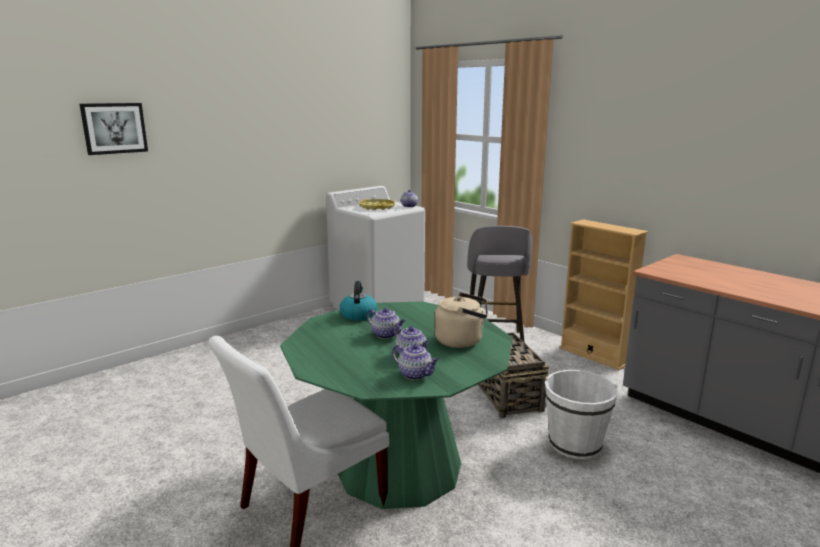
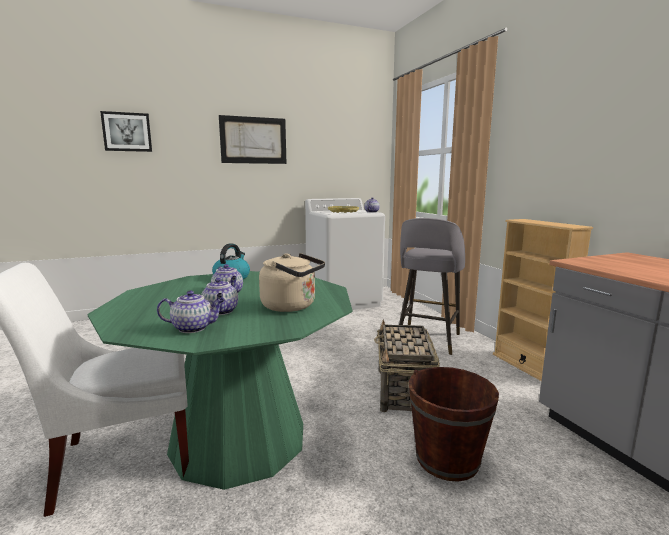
camera: 20 degrees right, 5 degrees down
(265, 126) = (253, 140): none -> picture
(416, 374) = (194, 328): teapot -> teapot turned 60 degrees counterclockwise
(575, 444) = (447, 459): white bucket -> brown bucket

